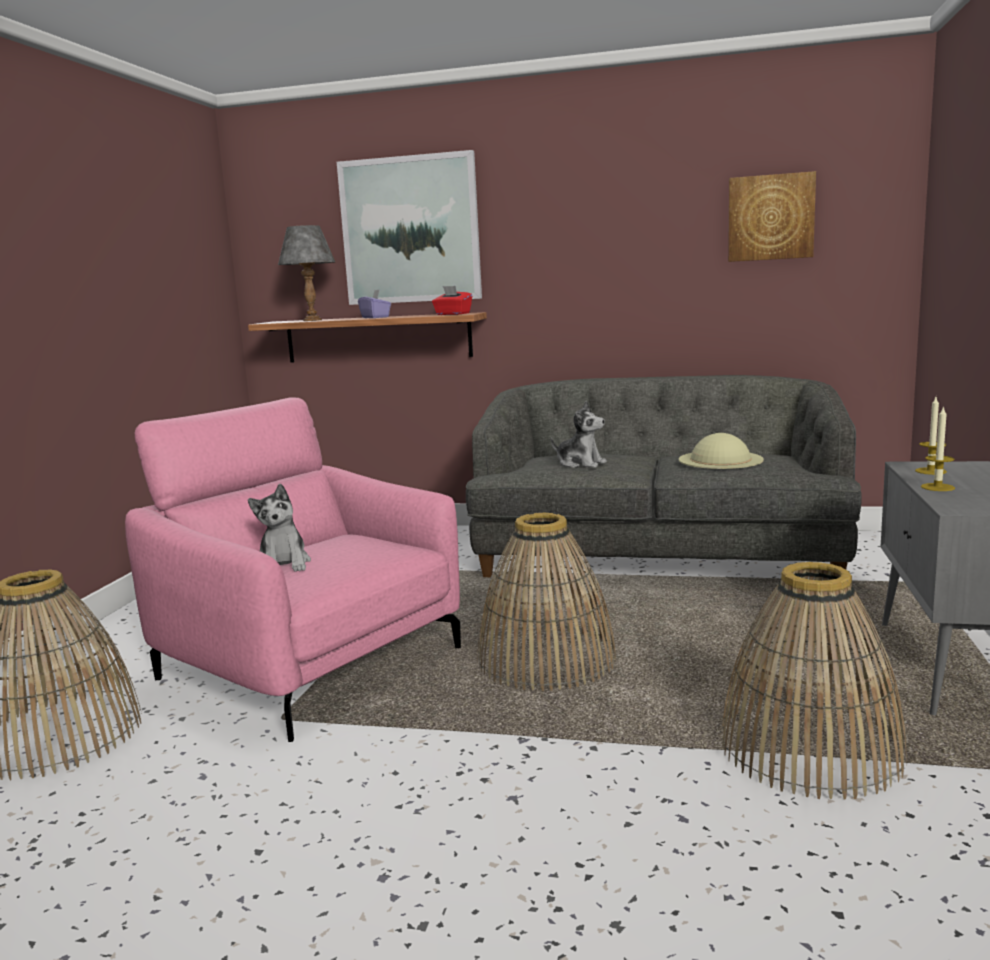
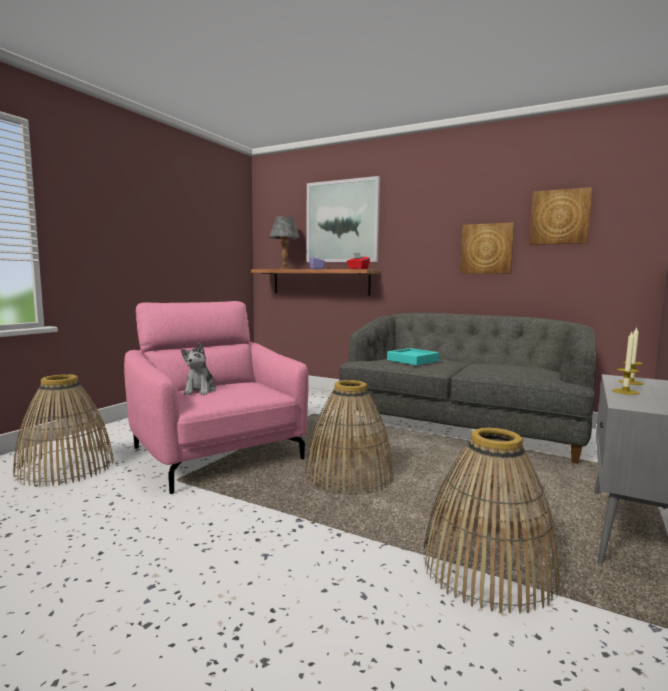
camera: 15 degrees right, 5 degrees down
(580, 463) = (412, 360): plush toy -> turquoise tray
(663, 270) = (486, 249): none -> picture
(720, 459) = (502, 367): beige hat -> none

